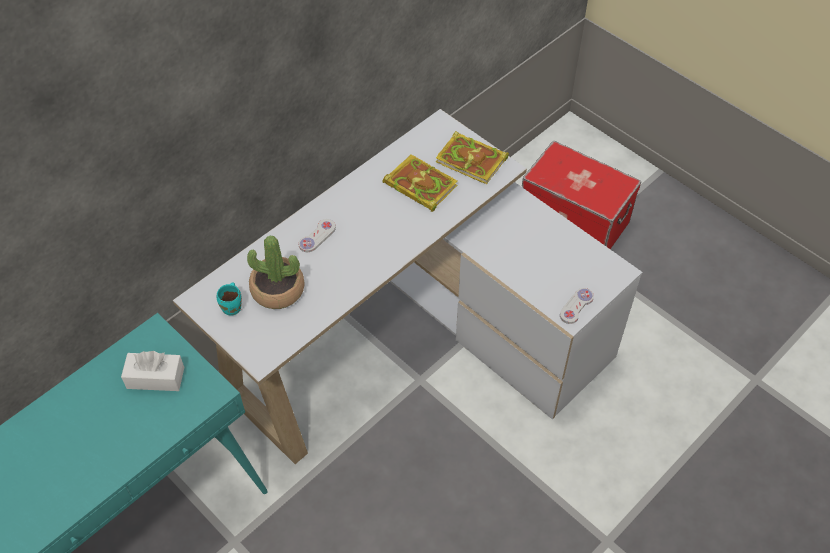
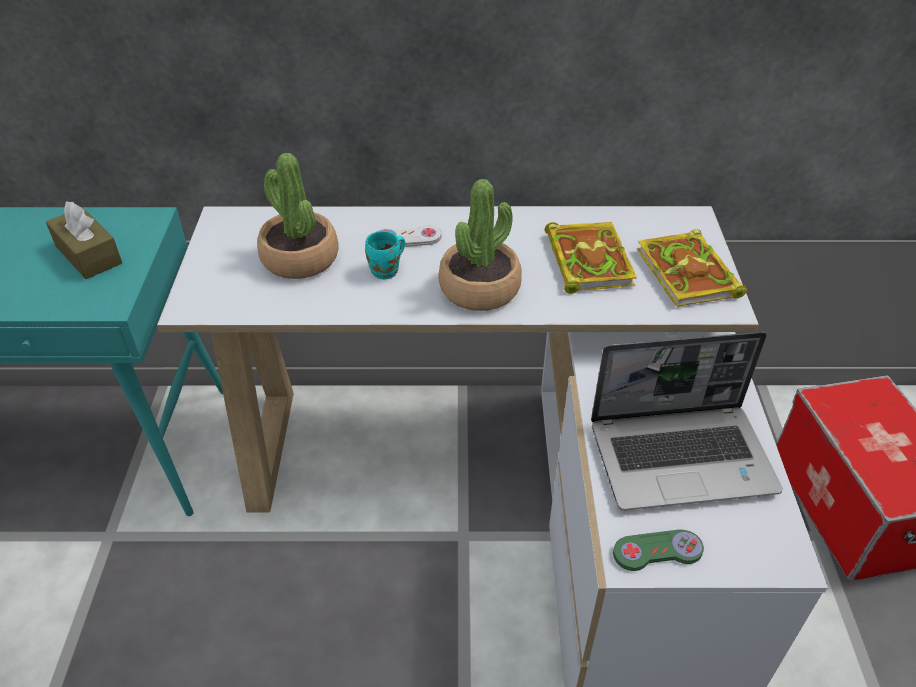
camera: 45 degrees right, 10 degrees down
(155, 378) = (89, 255): white tissue box -> brown tissue box
(233, 307) = (239, 245): turquoise mug -> turquoise mug (387, 271)
(389, 239) = (479, 289): none -> potted plant
(545, 257) = (683, 456): none -> laptop
(576, 306) = (657, 551): white game controller -> green game controller

